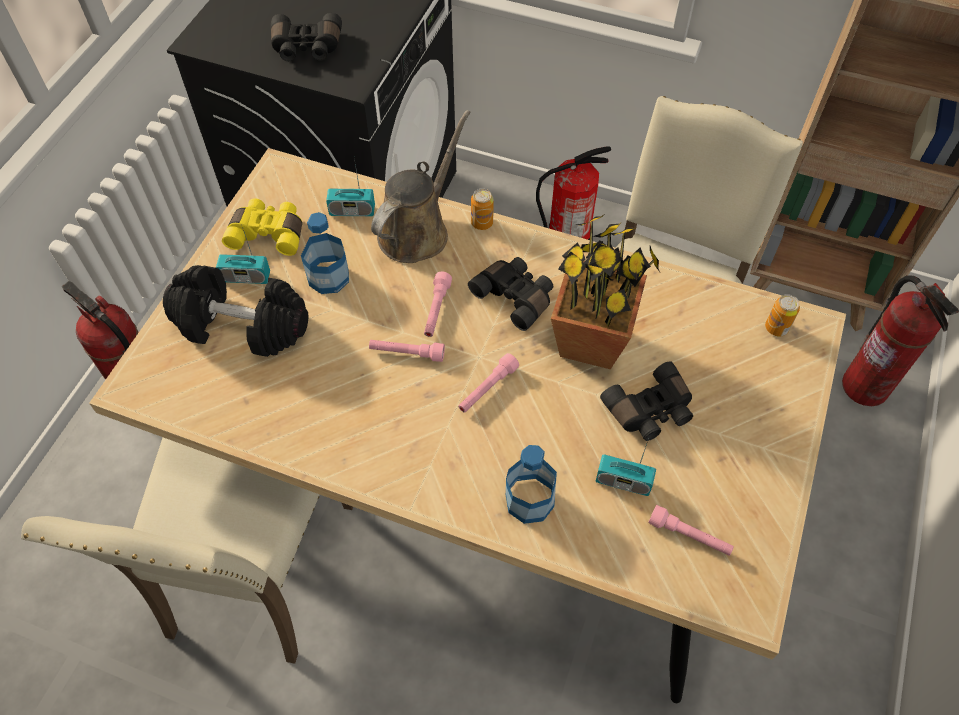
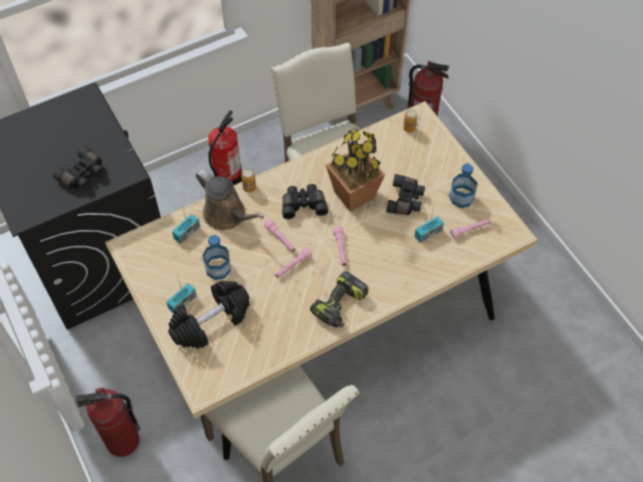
camera: 50 degrees left, 0 degrees up
(269, 233) = (164, 276): yellow binoculars -> none
(392, 454) = (340, 306): none -> power drill
(417, 230) = (227, 215): brown watering can -> brown watering can turned 150 degrees clockwise
(529, 500) = (407, 272): bottle -> bottle (461, 197)

